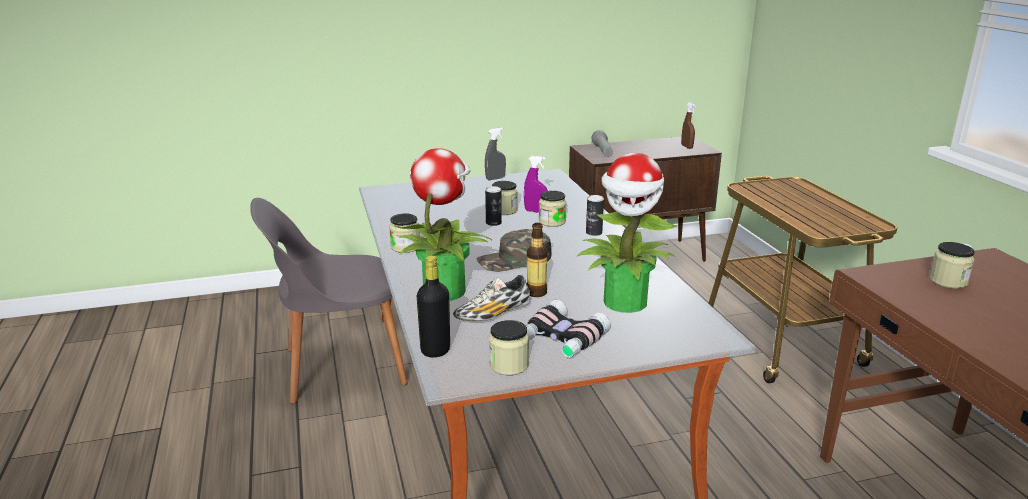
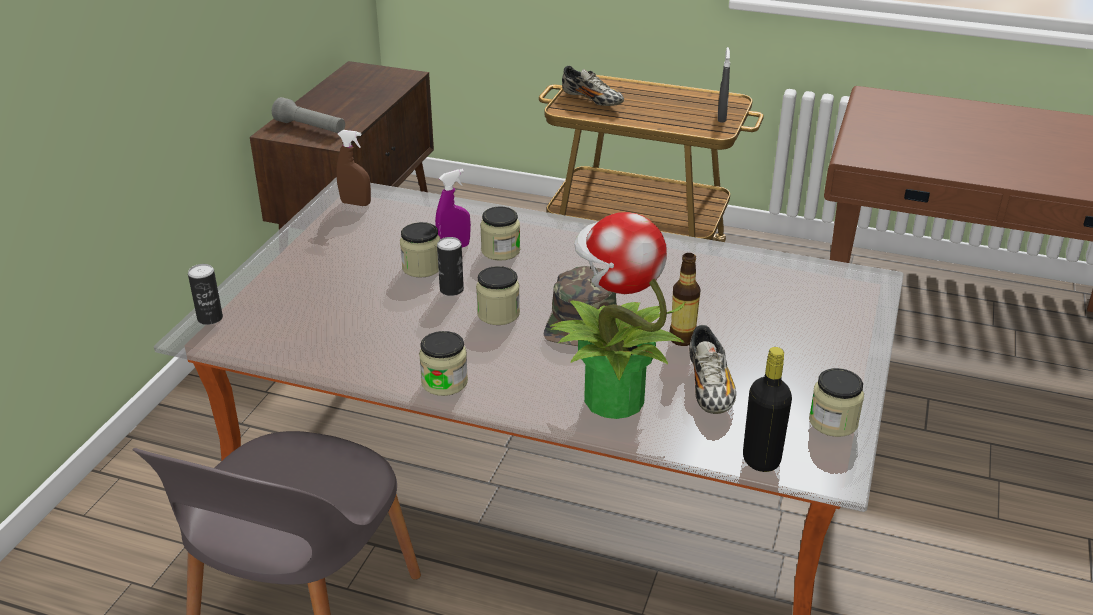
camera: 55 degrees left, 10 degrees up
(495, 178) = (301, 230): grey spray bottle -> grey spray bottle (721, 117)
(561, 339) = (805, 367): binoculars -> none
(594, 233) = (566, 239): can -> can (210, 318)
(625, 303) = (759, 297): potted plant -> none
(687, 147) = (381, 79): brown spray bottle -> brown spray bottle (355, 203)
(771, 189) = (592, 100): none -> shoe
(948, 281) = (899, 134): jar -> jar (498, 314)

